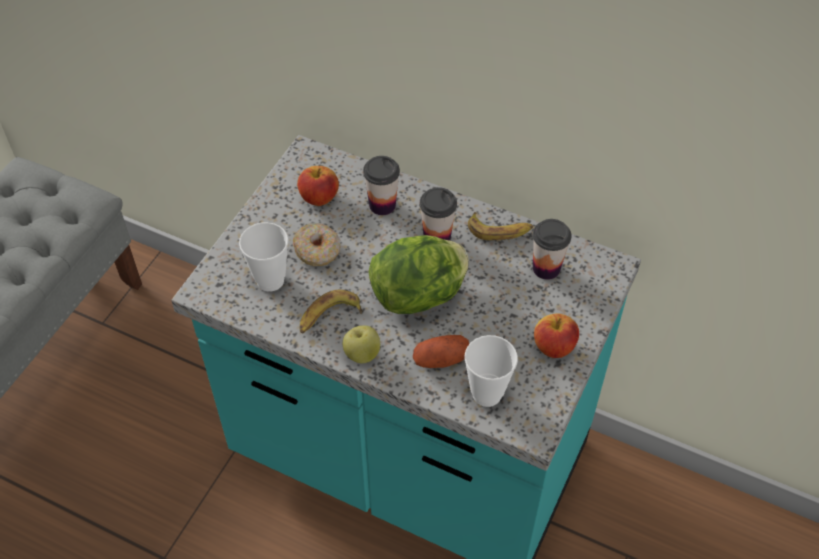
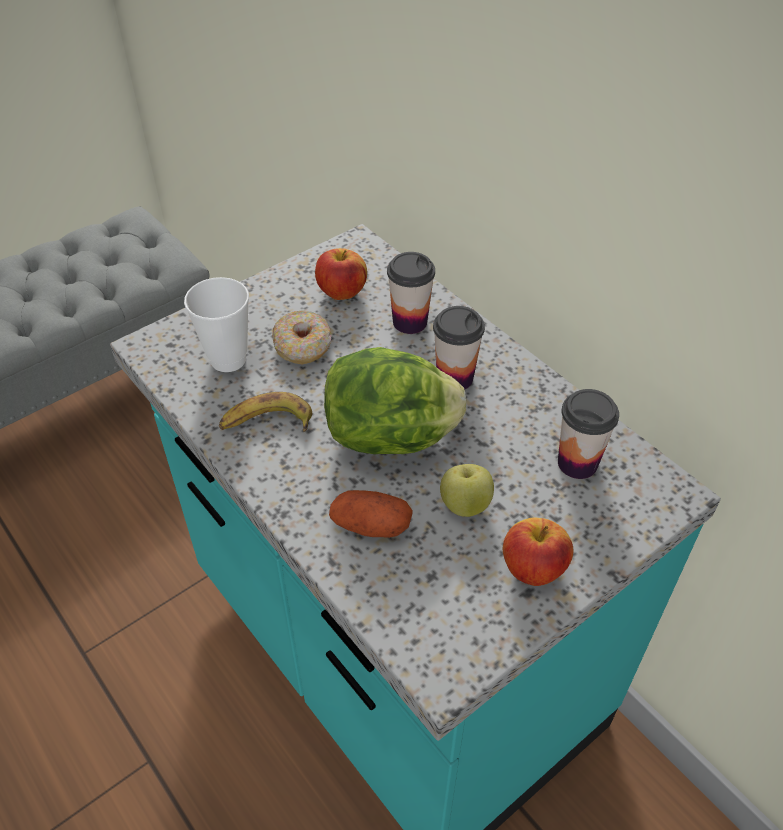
camera: 25 degrees right, 5 degrees down
(362, 354) = (276, 481): apple -> apple (465, 505)
(487, 394) = (405, 594): cup -> none
(499, 230) = (539, 397): banana -> none

